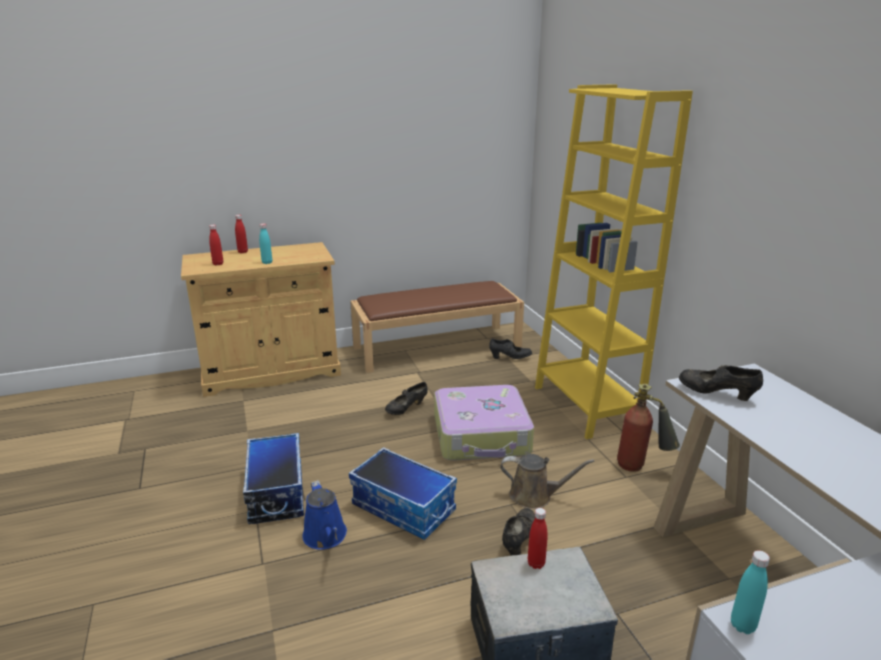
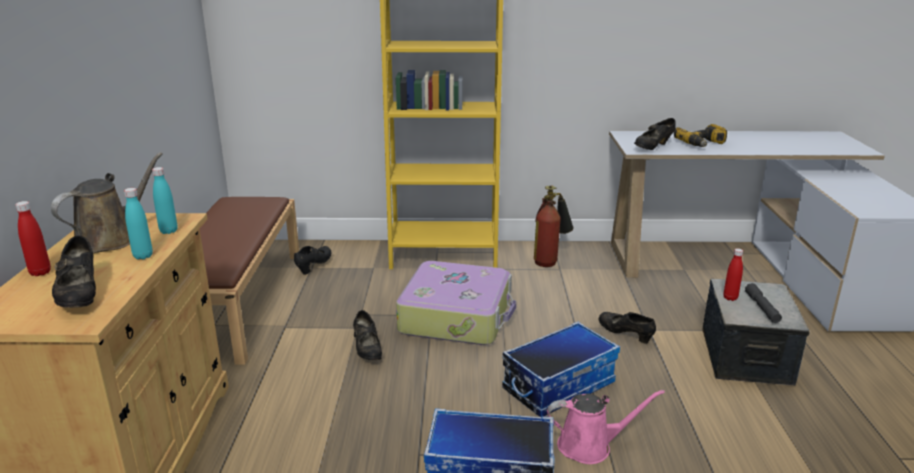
camera: 70 degrees left, 0 degrees up
(218, 264) = (80, 296): red bottle -> black shoe
(326, 537) = (590, 446): blue watering can -> pink watering can
(526, 592) = (762, 308): none -> grey flashlight
(534, 496) = (569, 313): brown watering can -> brown watering can (111, 239)
(742, 625) = (868, 212): turquoise bottle -> turquoise bottle (168, 231)
(787, 427) = (702, 144): none -> power drill

